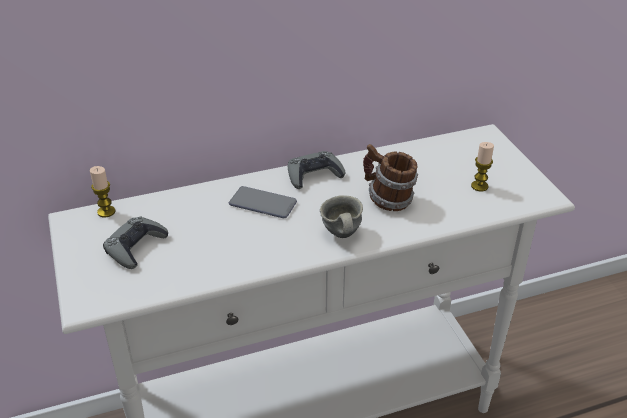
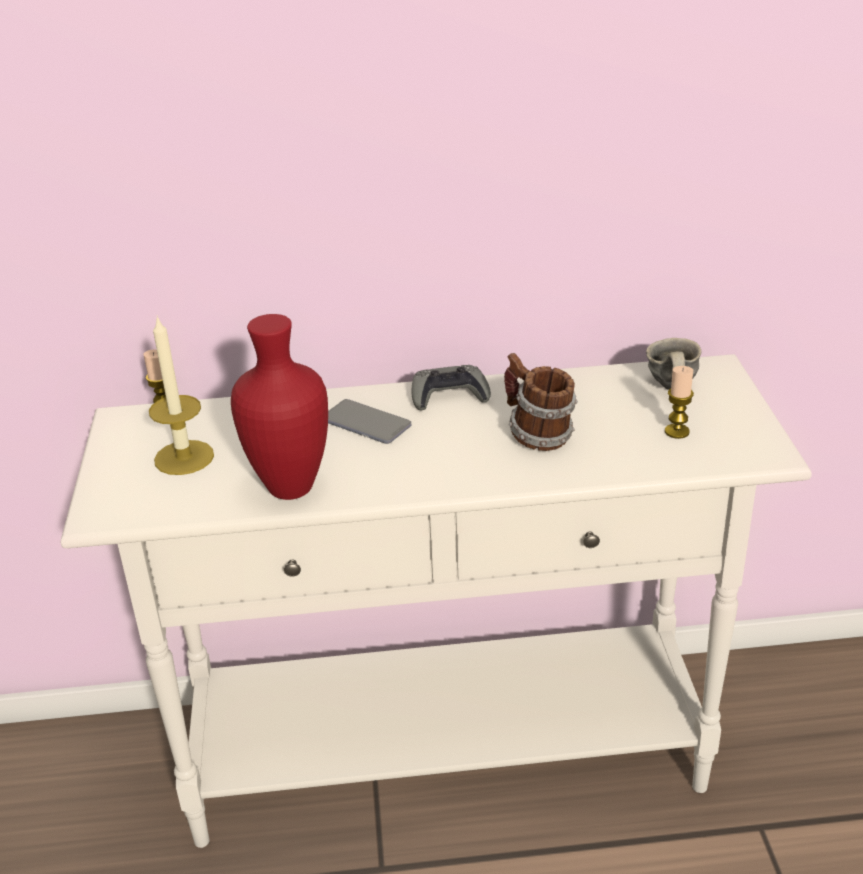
camera: 15 degrees right, 5 degrees down
(136, 247) = (184, 457): grey game controller -> candle
(229, 262) = (294, 488): none -> red vase
(339, 236) = (452, 473): grey mug -> grey mug (669, 388)

